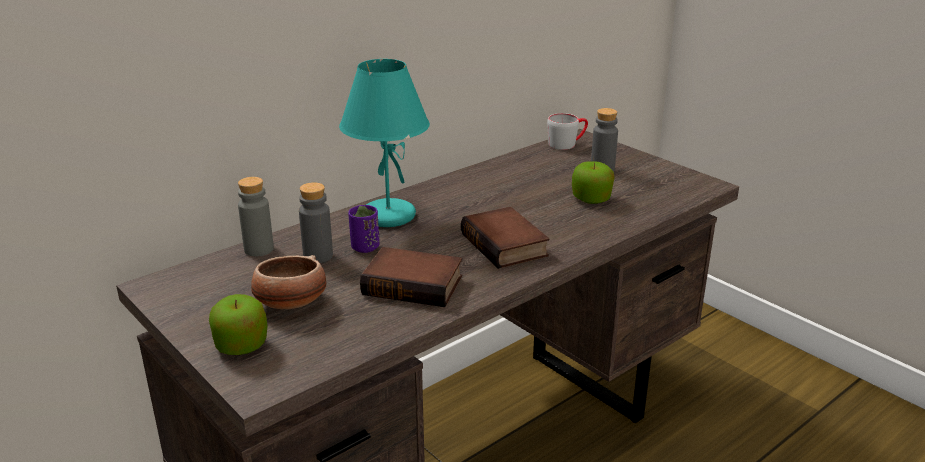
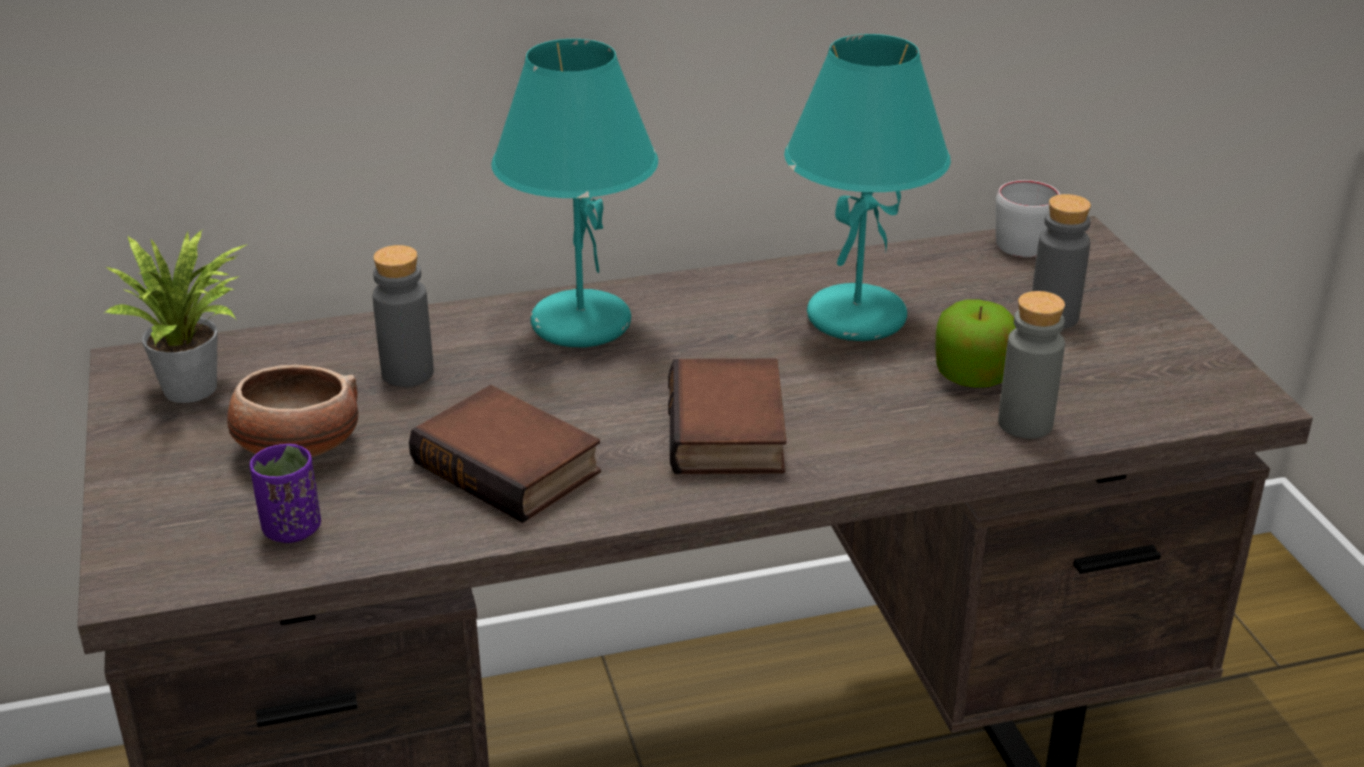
camera: 25 degrees right, 5 degrees up
(203, 289) = (198, 388): none -> potted plant
(241, 346) = (171, 502): apple -> none
(259, 249) = (331, 338): grey bottle -> grey bottle (1025, 424)
(365, 247) = (492, 376): purple cup -> purple cup (291, 529)
(517, 187) = (856, 317): none -> turquoise table lamp

